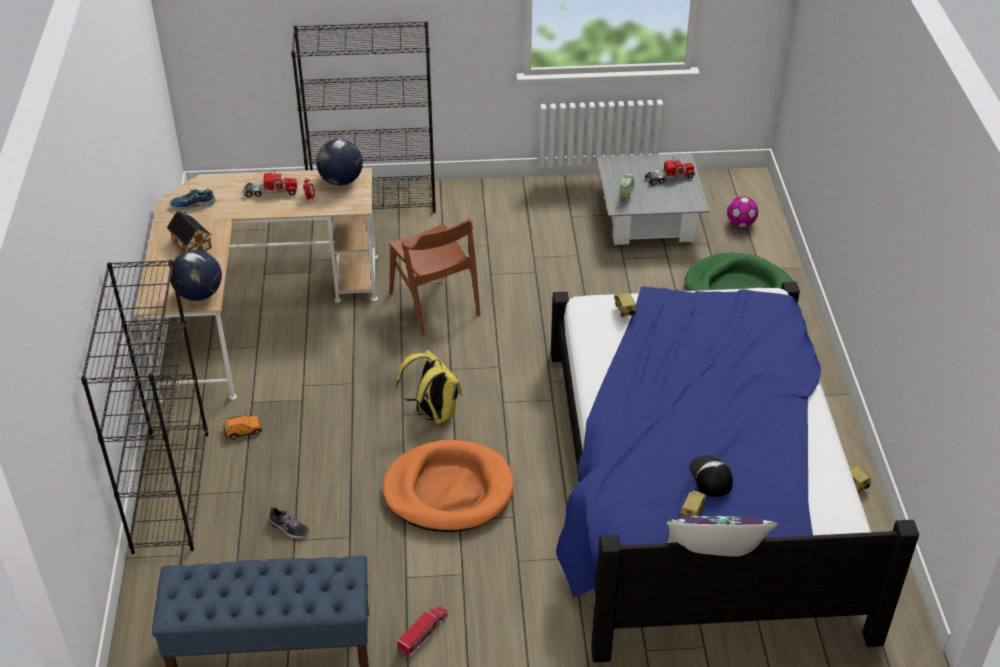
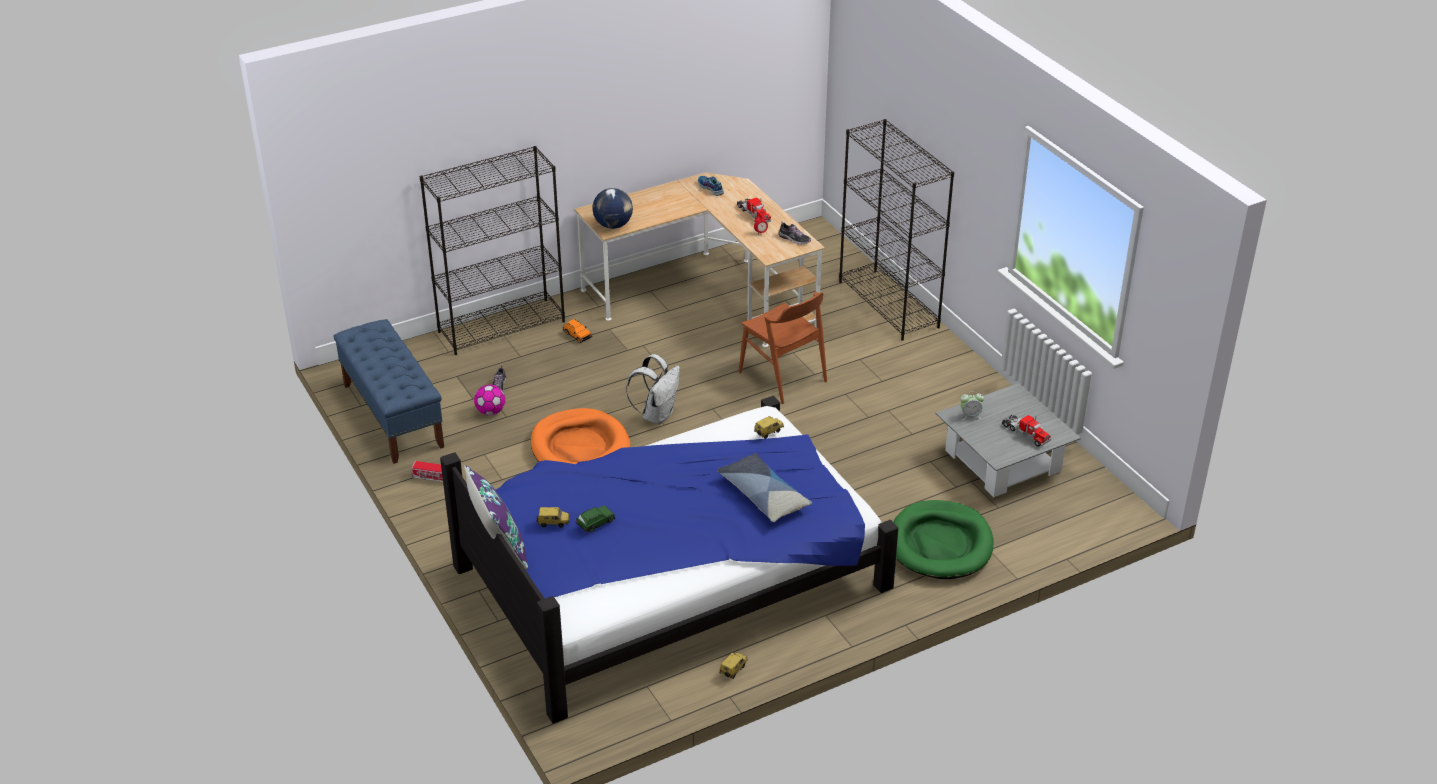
camera: 65 degrees right, 5 degrees down
(191, 243) = (666, 203): toy house -> none
(340, 181) = (794, 239): globe -> shoe
(433, 413) = (657, 415): yellow backpack -> white backpack
(434, 304) = (783, 377): brown chair -> brown chair turned 75 degrees counterclockwise
(710, 477) = (595, 523): cap -> green toy car
(721, 344) = (763, 495): none -> pillow
(740, 224) = (1049, 521): football -> football (490, 412)

